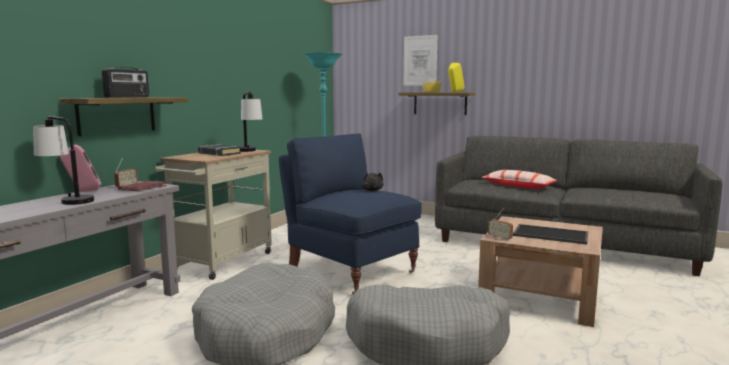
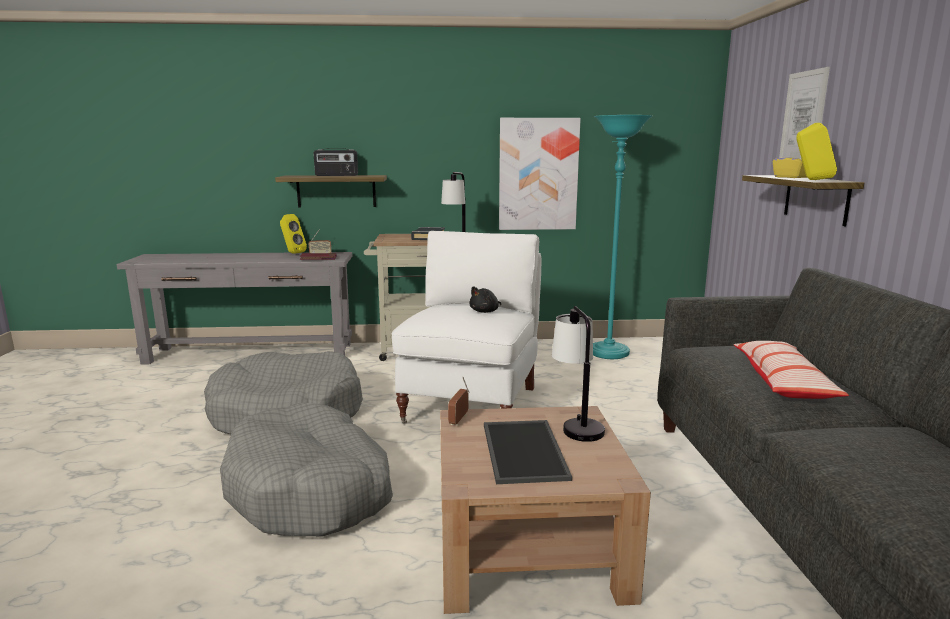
camera: 60 degrees right, 5 degrees up
(66, 201) = (258, 257): table lamp -> table lamp (575, 423)
(83, 191) = (292, 253): pink speaker -> yellow speaker
(260, 96) = (538, 174): none -> picture
(350, 270) = (472, 404): blue armchair -> white armchair

